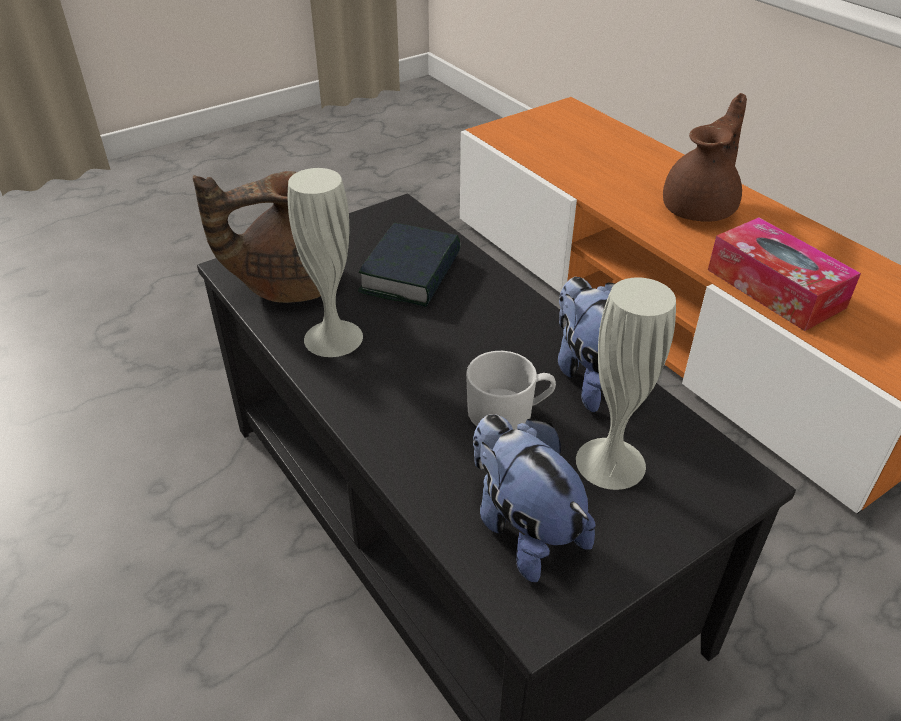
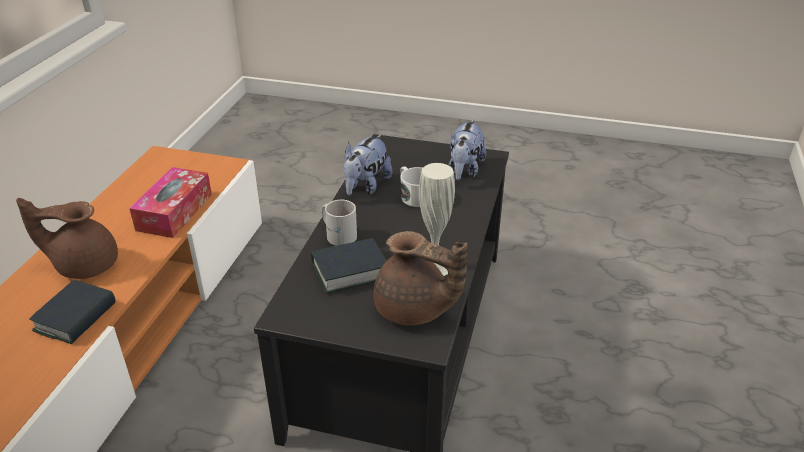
camera: 130 degrees left, 5 degrees down
(496, 298) = (338, 233): none -> white mug
(607, 187) = (76, 317): none -> book
(610, 462) = (410, 166): white vase -> none

